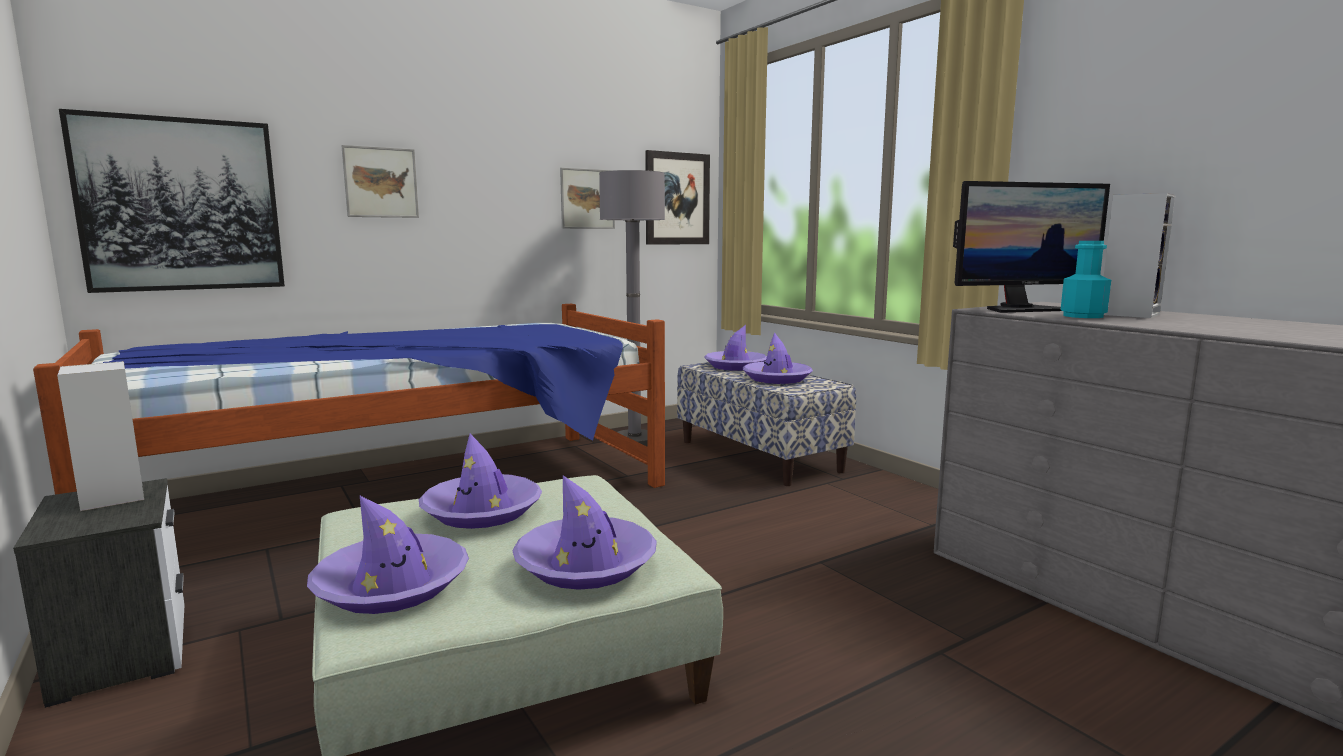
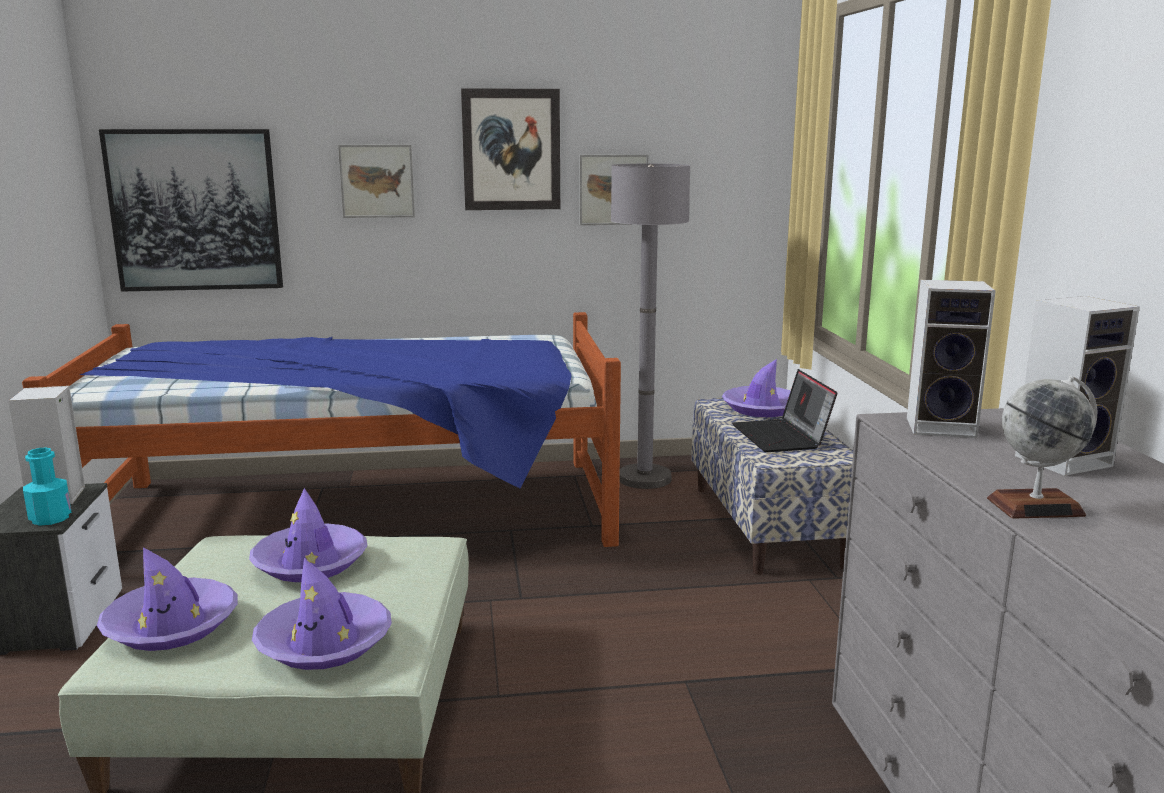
camera: 25 degrees right, 5 degrees up
(677, 199) = (736, 185): picture -> picture (511, 150)
(777, 378) = (782, 437): purple hat -> laptop
(1021, 309) = (943, 427): monitor -> speaker
(1083, 316) = (977, 457): turquoise bottle -> turquoise bottle (50, 518)
(1183, 327) = (1035, 507): none -> globe

